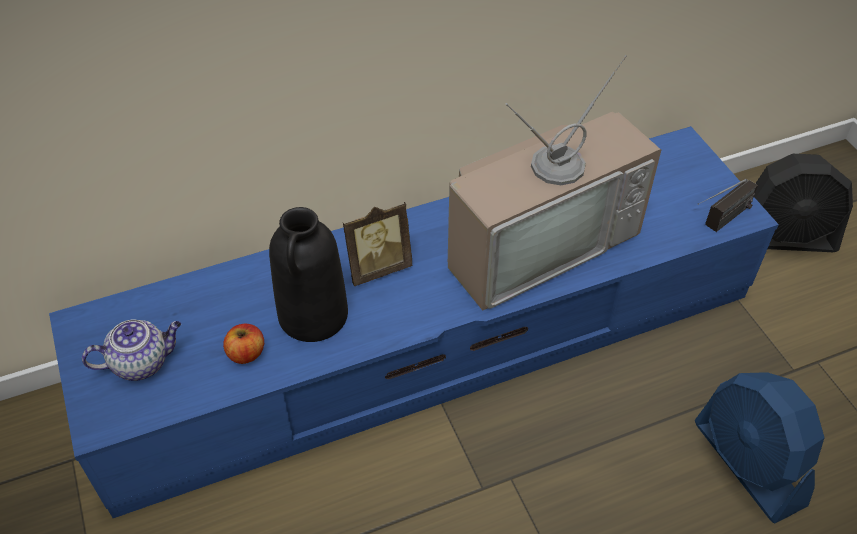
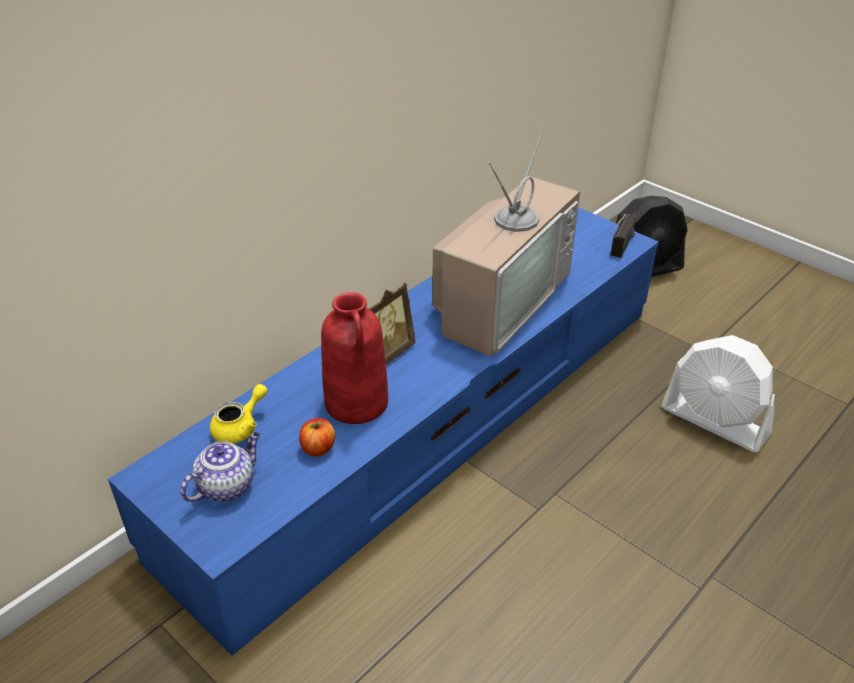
camera: 25 degrees left, 10 degrees down
(190, 302) = (240, 427): none -> yellow teapot
(313, 316) = (357, 403): black vase -> red vase
(748, 464) = (715, 421): blue fan -> white fan

